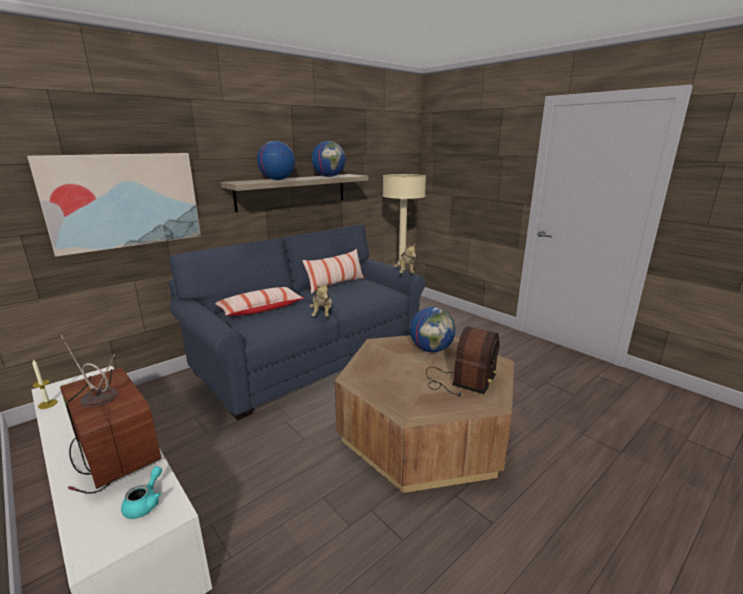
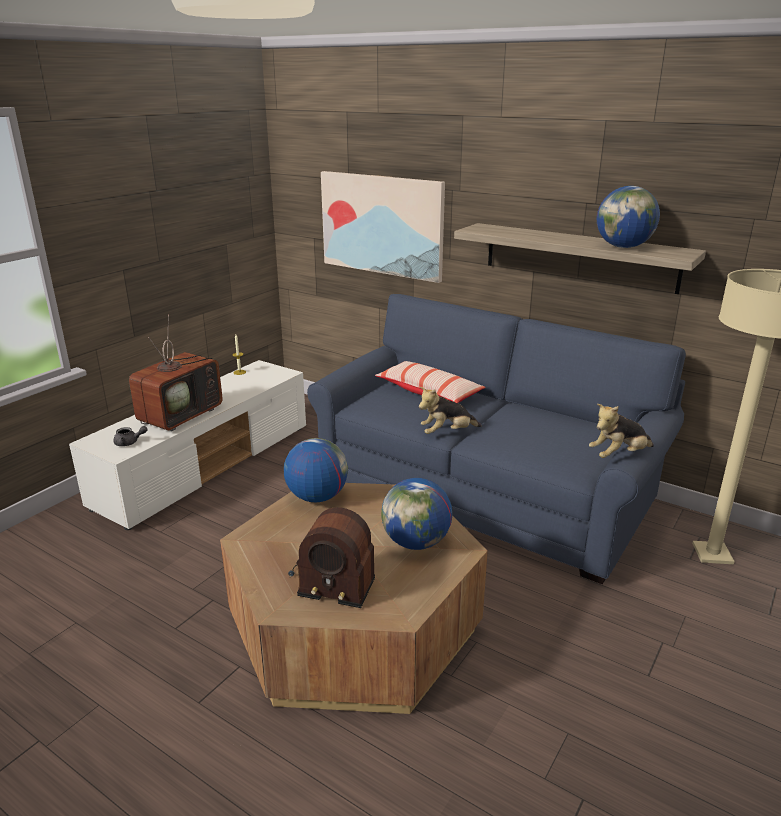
camera: 75 degrees right, 5 degrees up
(145, 503) = (129, 443): turquoise teapot -> grey teapot
(277, 180) = (531, 235): globe -> globe (317, 497)
(335, 284) = (561, 419): pillow -> none

